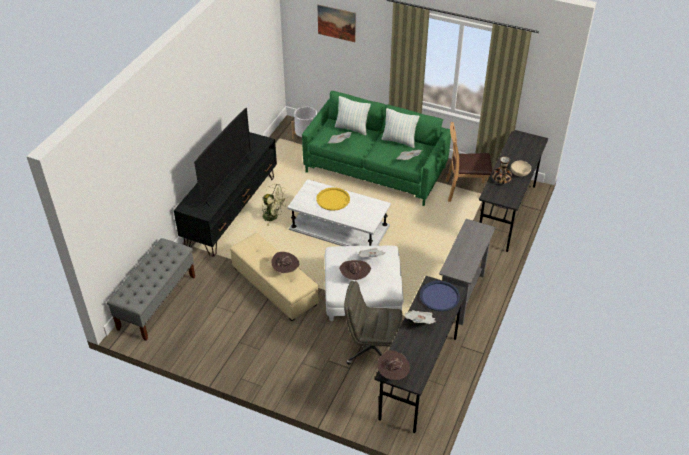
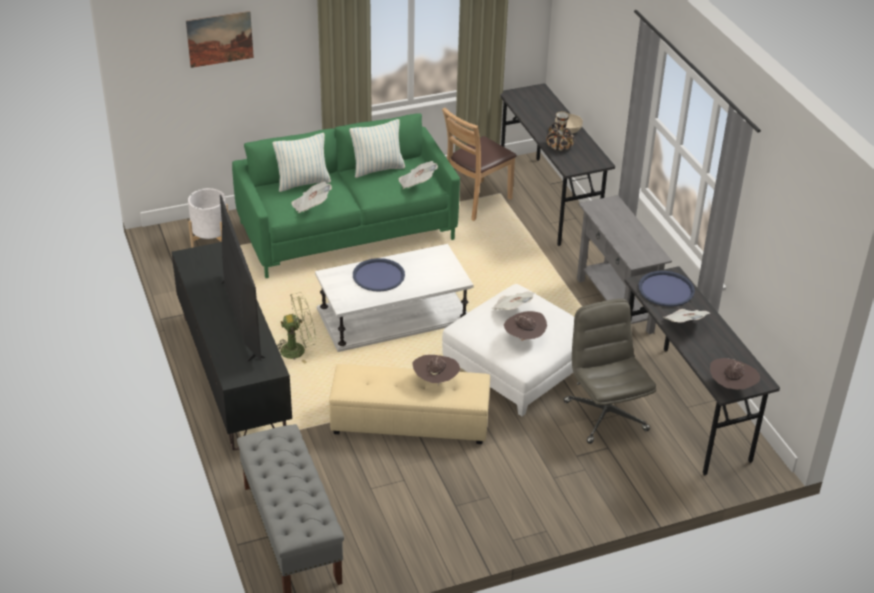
camera: 45 degrees left, 5 degrees down
(333, 199) = (378, 276): yellow tray -> blue tray
(372, 350) = (605, 415): grey office chair -> grey office chair turned 105 degrees clockwise

